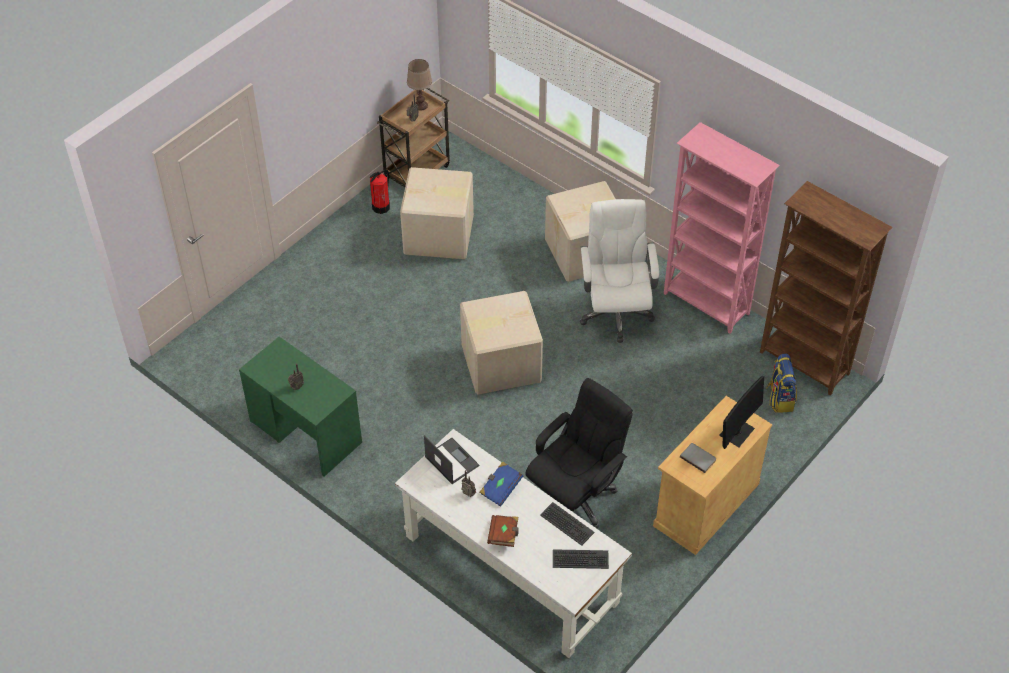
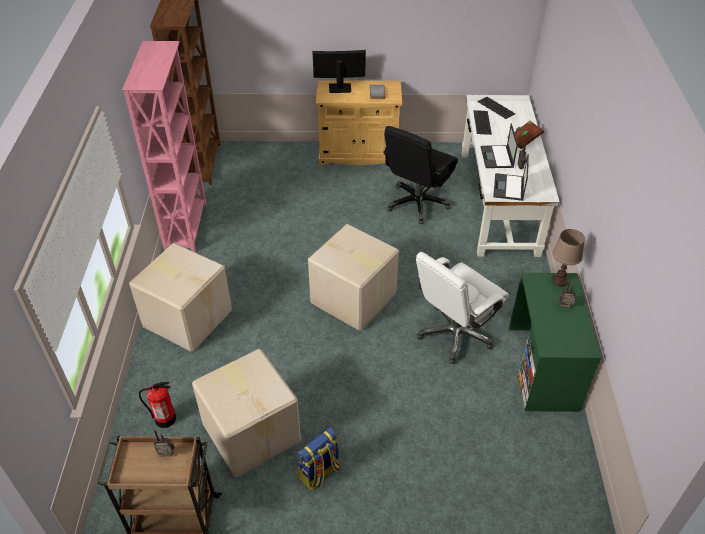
camera: 130 degrees left, 5 degrees down
(381, 207) = (253, 511): fire extinguisher -> fire extinguisher (165, 418)
(421, 105) = (135, 465): brown table lamp -> brown table lamp (559, 280)
(500, 488) = (497, 157): blue book -> laptop
(575, 497) = (417, 203): black office chair -> black office chair turned 60 degrees counterclockwise
(615, 312) = (239, 267): white office chair -> white office chair (455, 334)
(779, 398) = (244, 161): backpack -> backpack (319, 473)

